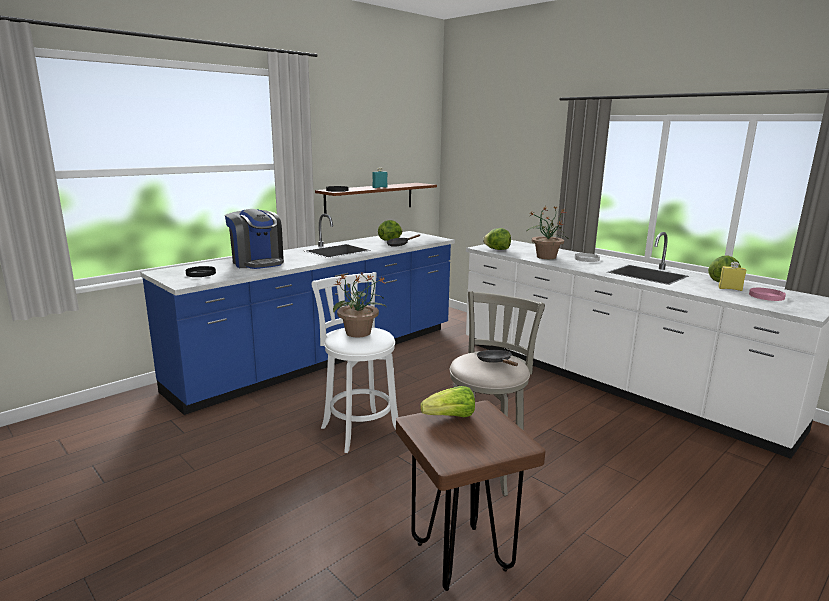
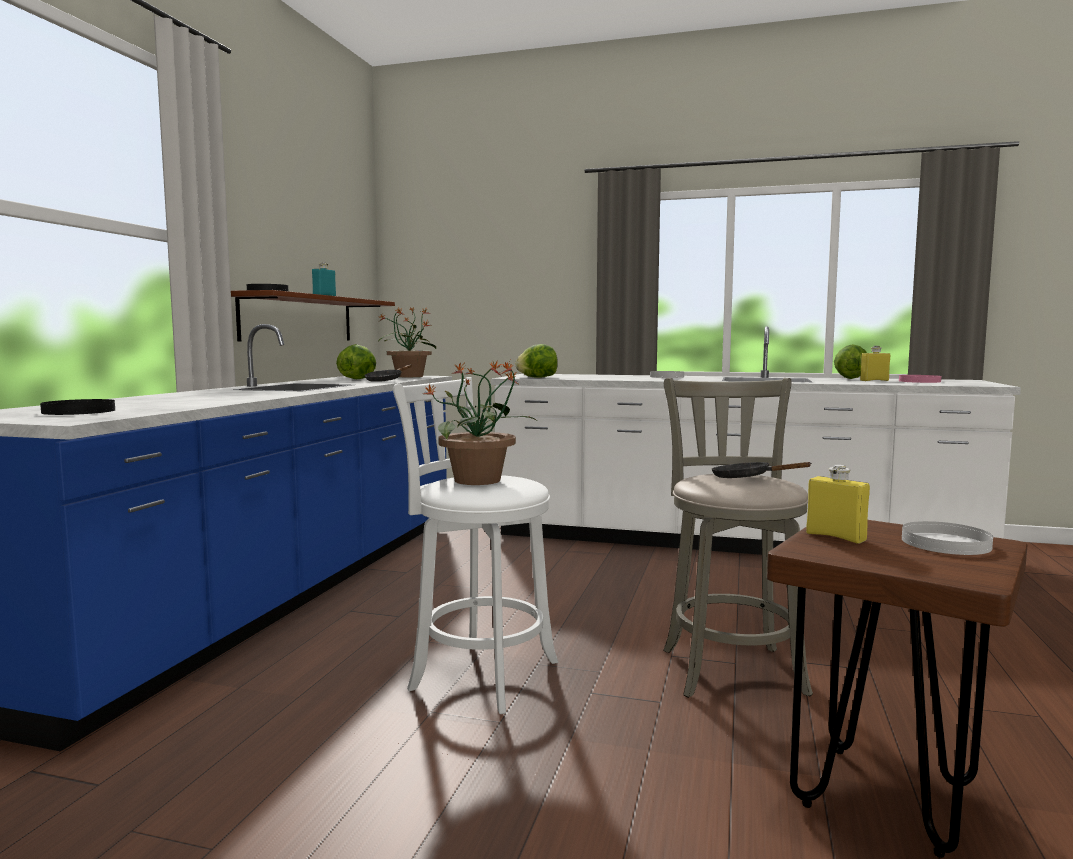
camera: 30 degrees left, 10 degrees down
(257, 263) = (177, 399): coffee machine -> none
(450, 417) = (835, 537): lettuce -> yellow bottle
(496, 438) = (945, 543): none -> white plate
(546, 257) = (616, 378): potted plant -> potted plant (409, 376)

